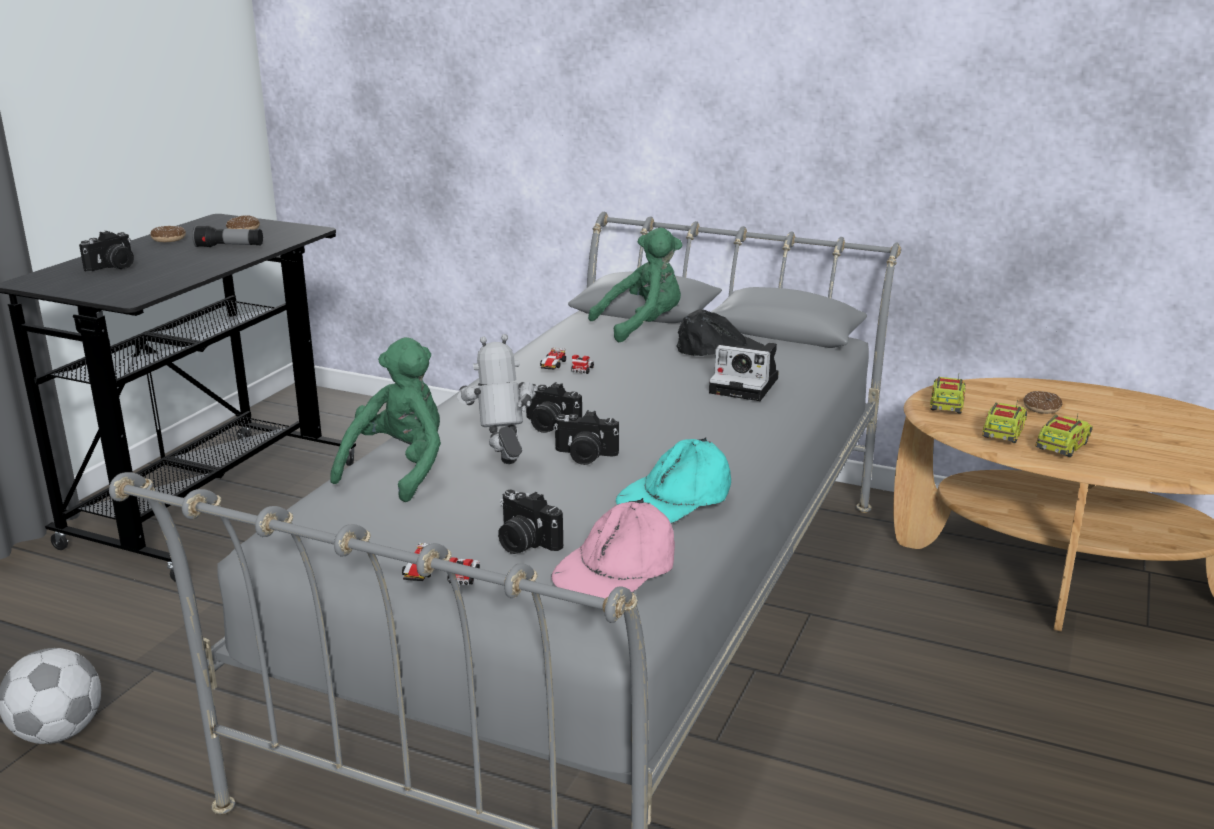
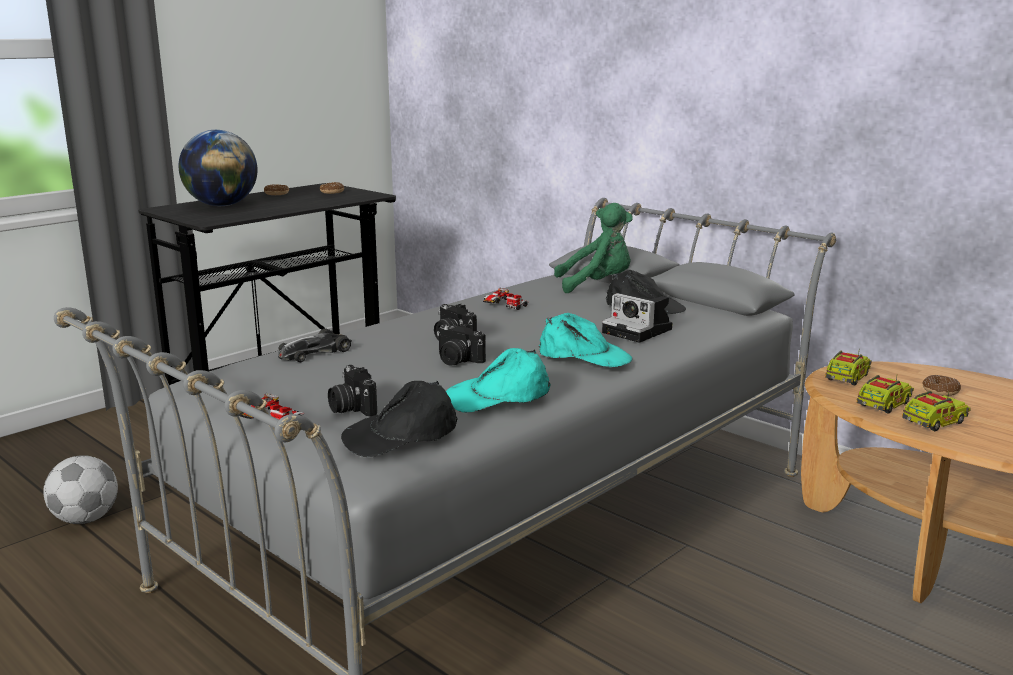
camera: 20 degrees right, 5 degrees down
(113, 267) = (221, 205): camera -> globe
(229, 247) = (310, 200): flashlight -> none
(400, 470) = (315, 352): green plush toy -> toy car
(503, 469) = (387, 360): toy robot -> none
(617, 570) = (401, 435): pink cap -> black cap
(719, 428) = (584, 356): none -> turquoise cap

